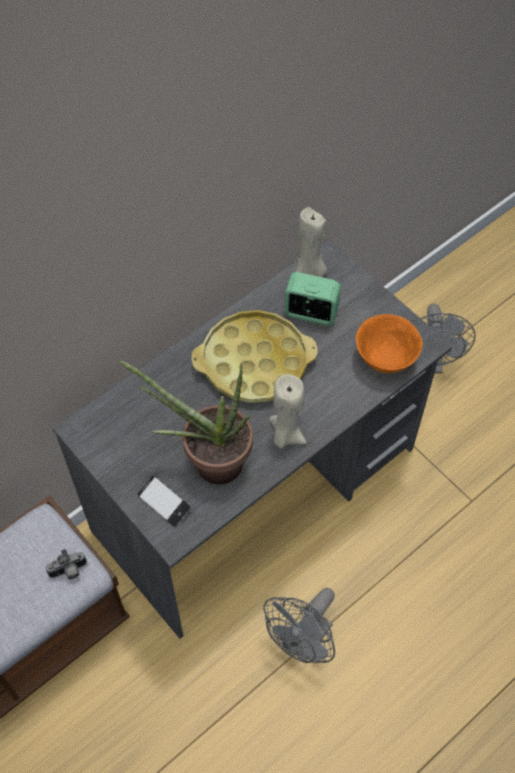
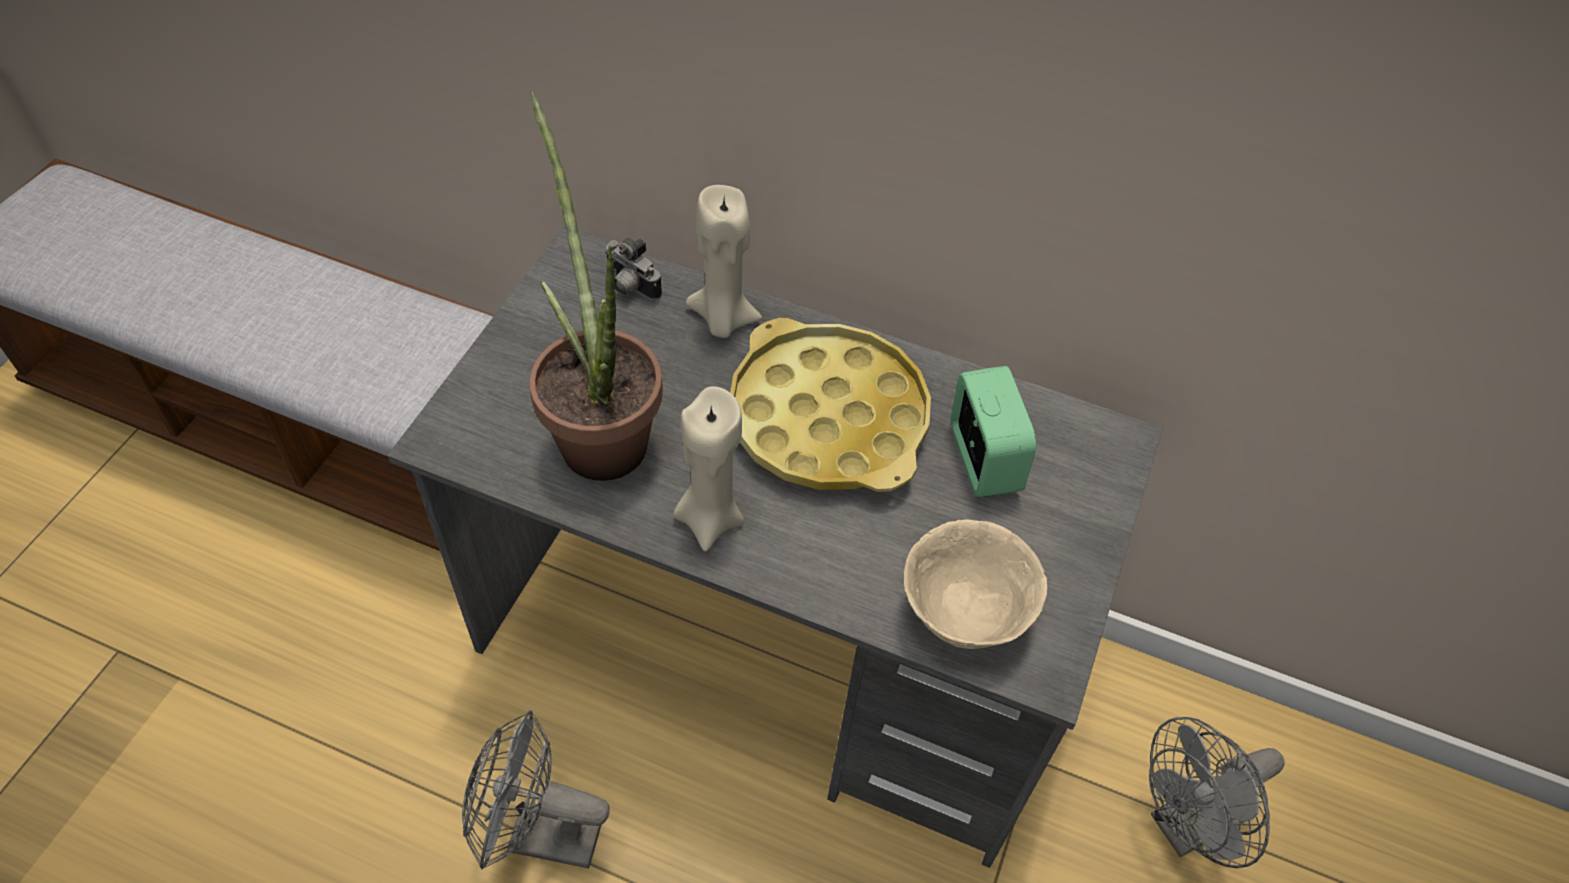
camera: 60 degrees right, 5 degrees down
(69, 572) = (414, 396): camera -> camera (629, 287)
(164, 503) = (496, 403): phone -> none
(310, 271) = (1071, 424): beige candle -> beige candle (723, 319)
(385, 359) = (964, 614): orange bowl -> beige bowl

